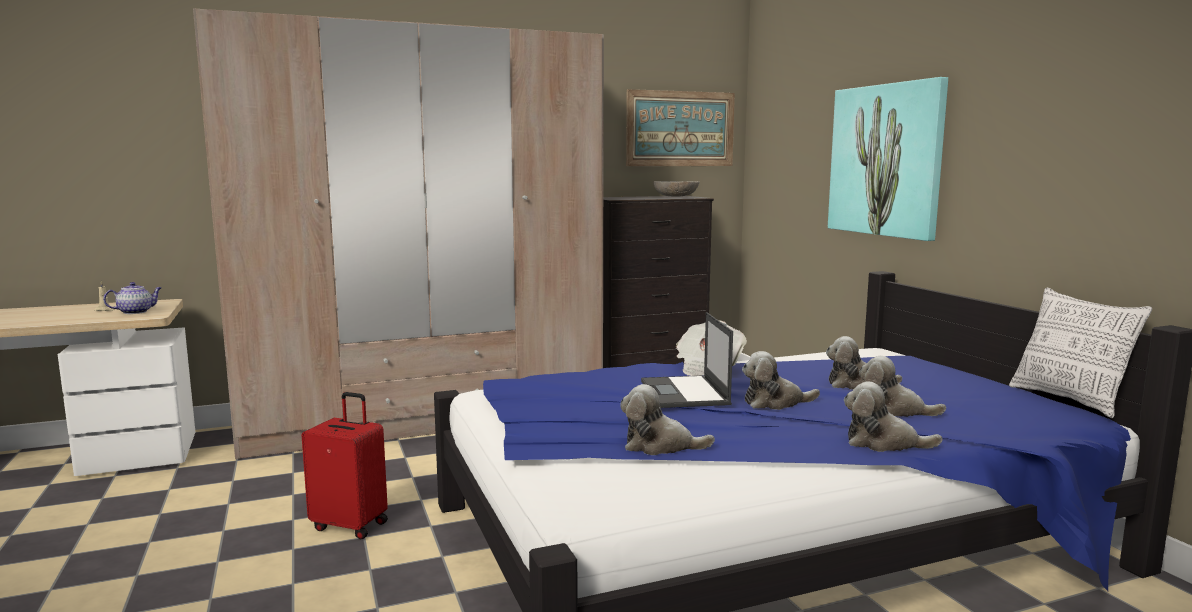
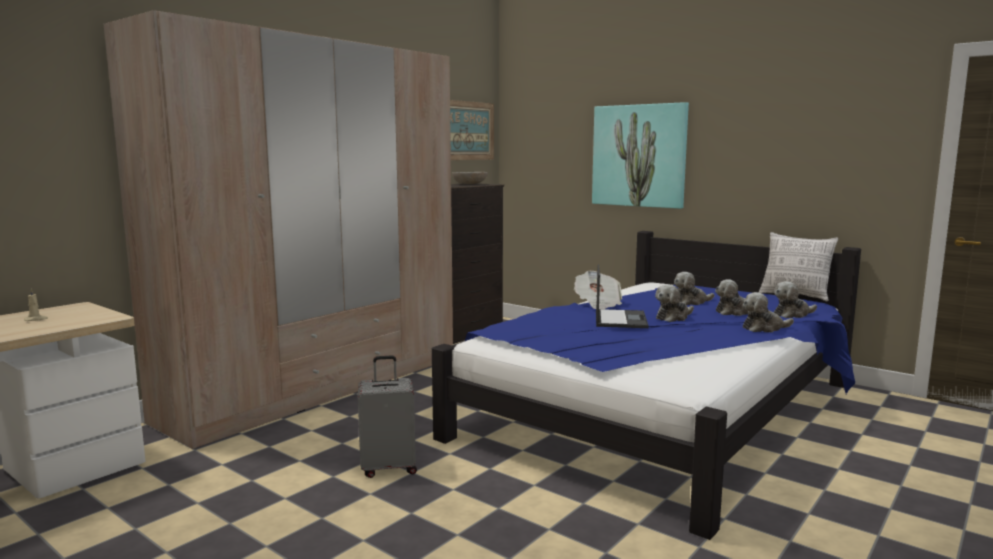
camera: 30 degrees left, 0 degrees up
(136, 312) = (81, 317): teapot -> none
(351, 525) = (389, 468): red suitcase -> grey suitcase
(660, 446) = (667, 349): plush toy -> plush toy (792, 314)
(685, 393) = (620, 319): laptop -> laptop turned 135 degrees counterclockwise

